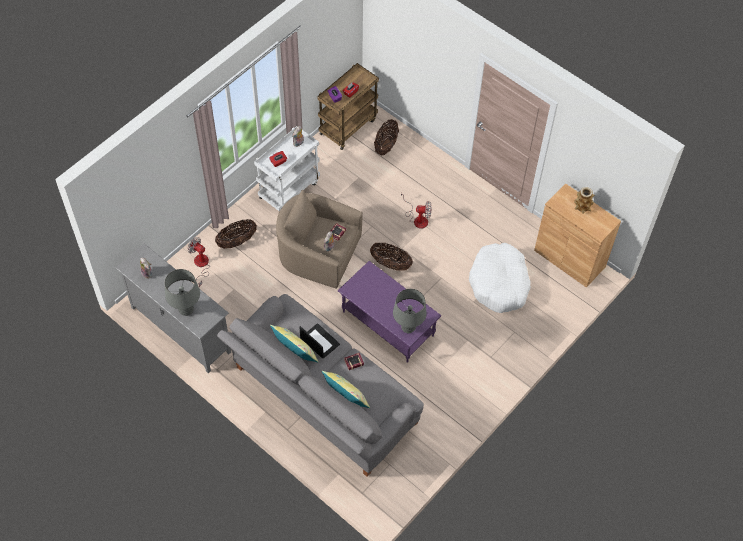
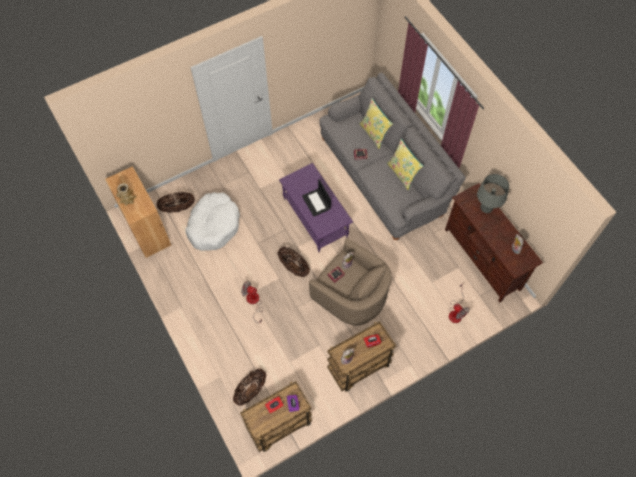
camera: 160 degrees left, 5 degrees up
(180, 330) = (483, 259): grey tv stand -> brown tv stand
(237, 241) = (419, 327): basket -> basket (177, 208)
(289, 189) = (358, 368): white cart -> brown cart
(319, 341) = (382, 177): laptop -> laptop (316, 202)
(408, 327) = (308, 176): grey table lamp -> none

